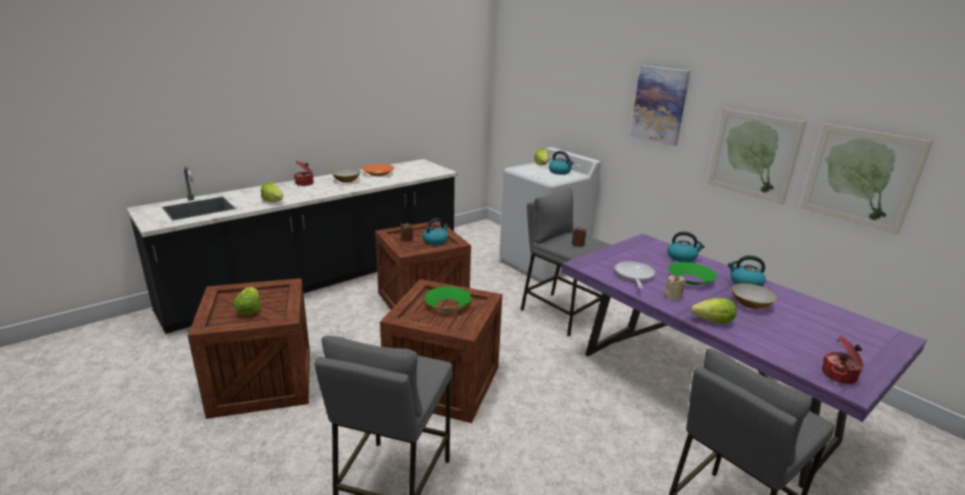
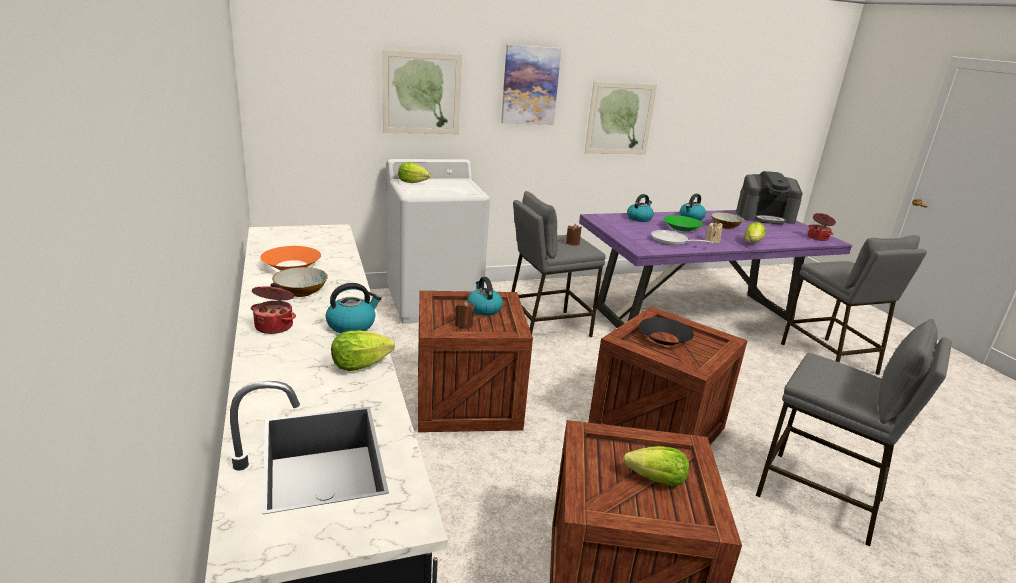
camera: 70 degrees left, 0 degrees up
(447, 305) = (664, 338): green bowl -> black bowl
(560, 172) = (449, 183): kettle -> kettle (352, 325)
(860, 177) = (690, 119): picture -> picture (422, 93)
(862, 333) = (764, 217): none -> coffee machine

